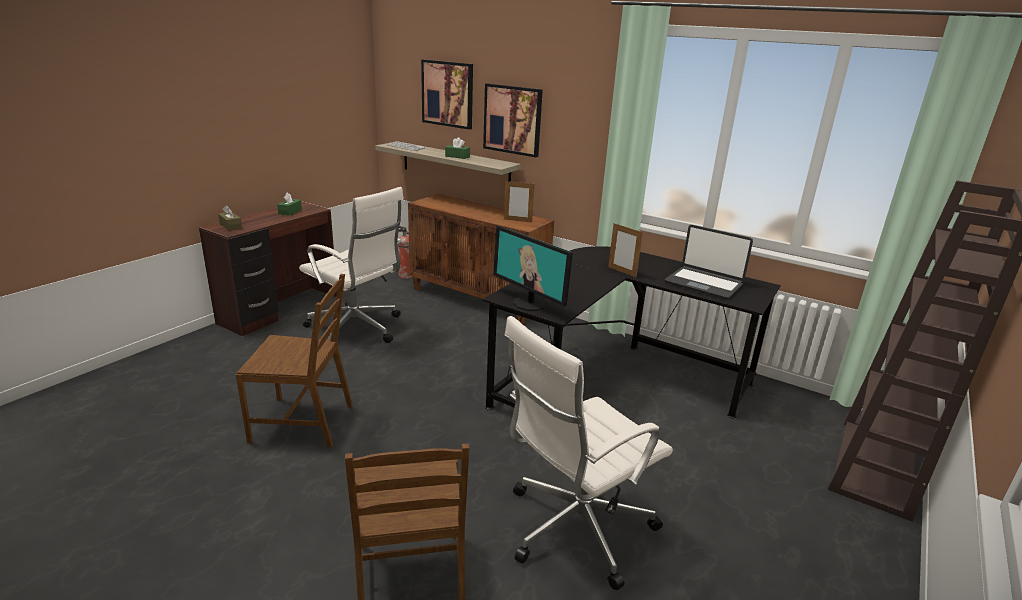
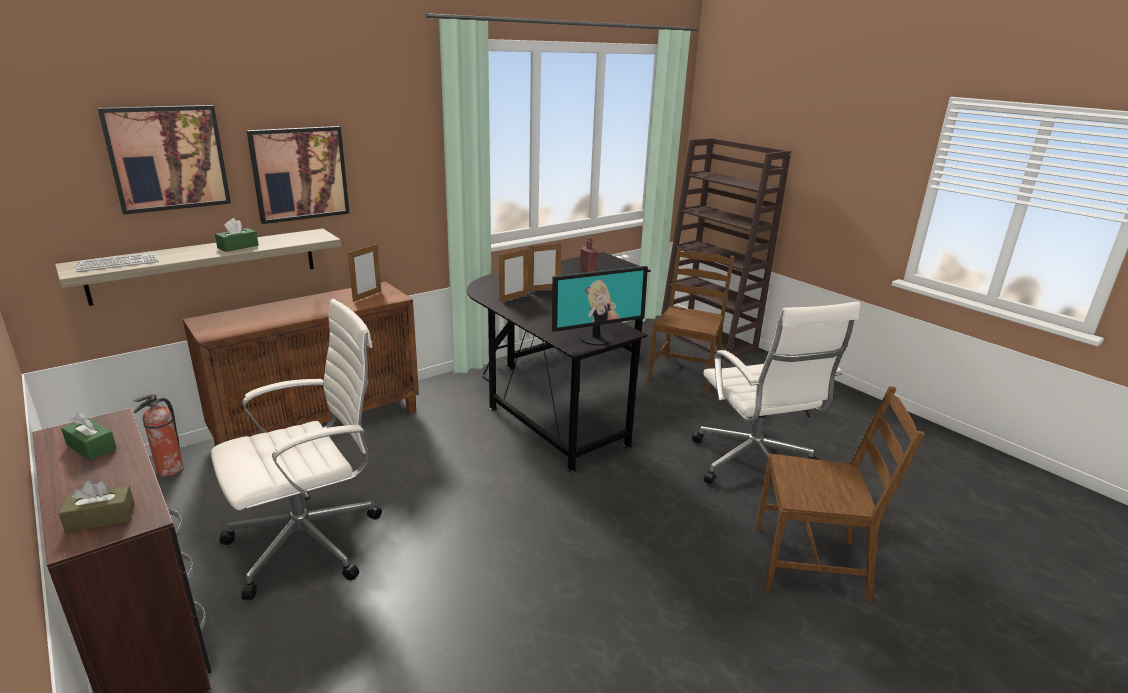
camera: 70 degrees left, 0 degrees up
(304, 422) = (538, 618): brown chair -> brown chair (684, 373)
(585, 264) = (513, 298): none -> picture frame
(704, 283) = (588, 270): laptop -> red bottle

